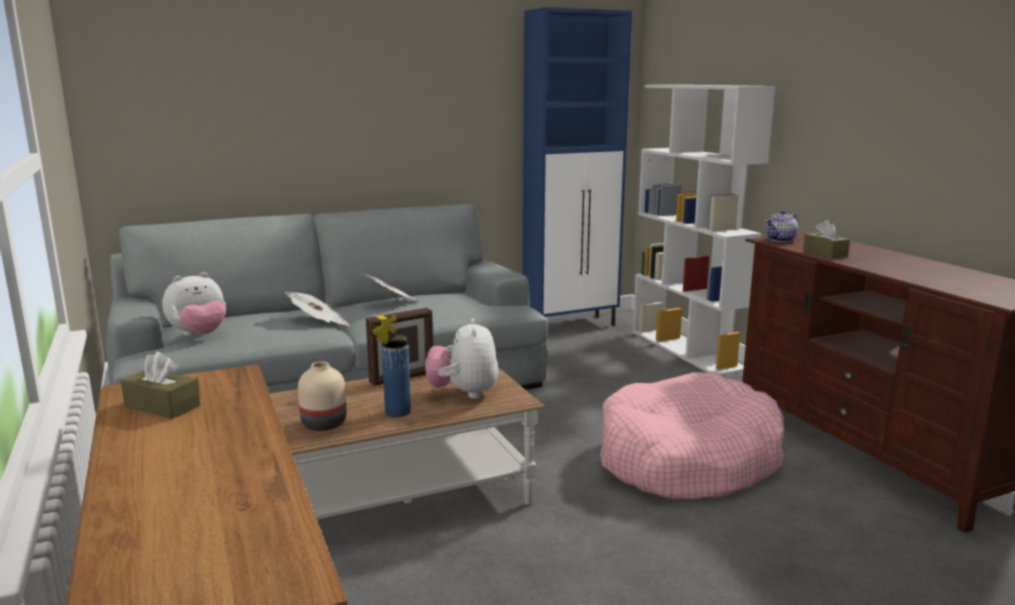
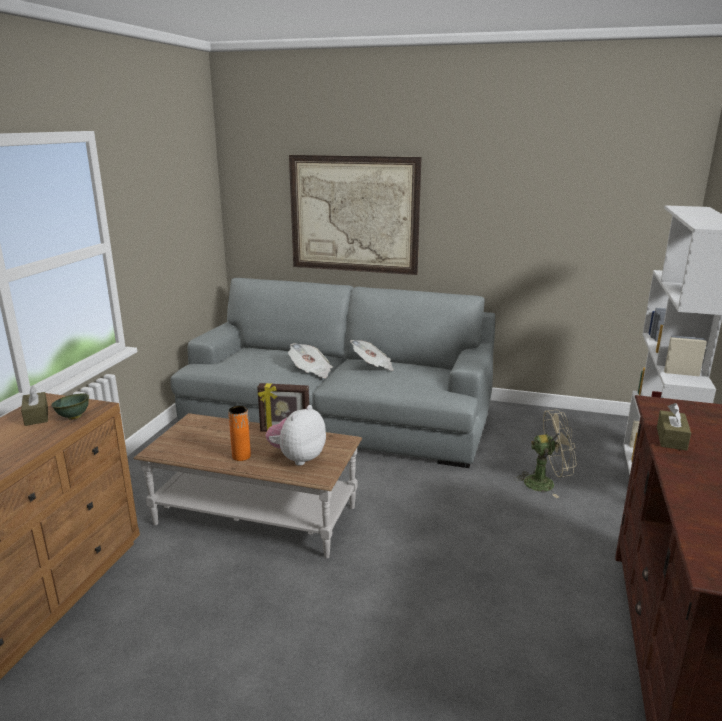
camera: 40 degrees right, 5 degrees up
(199, 335) = (234, 361): plush toy -> none
(230, 391) = (73, 417): none -> green bowl
(291, 122) = (354, 214): none -> picture
(325, 423) = (196, 448): beige vase -> none
(398, 412) = (241, 456): blue vase -> orange vase
(571, 325) = (575, 420): blue cabinet -> none
(619, 377) = (545, 483): none -> beige fan
(687, 459) = (488, 581): pink dog bed -> none
(781, 240) = (667, 407): teapot -> none

